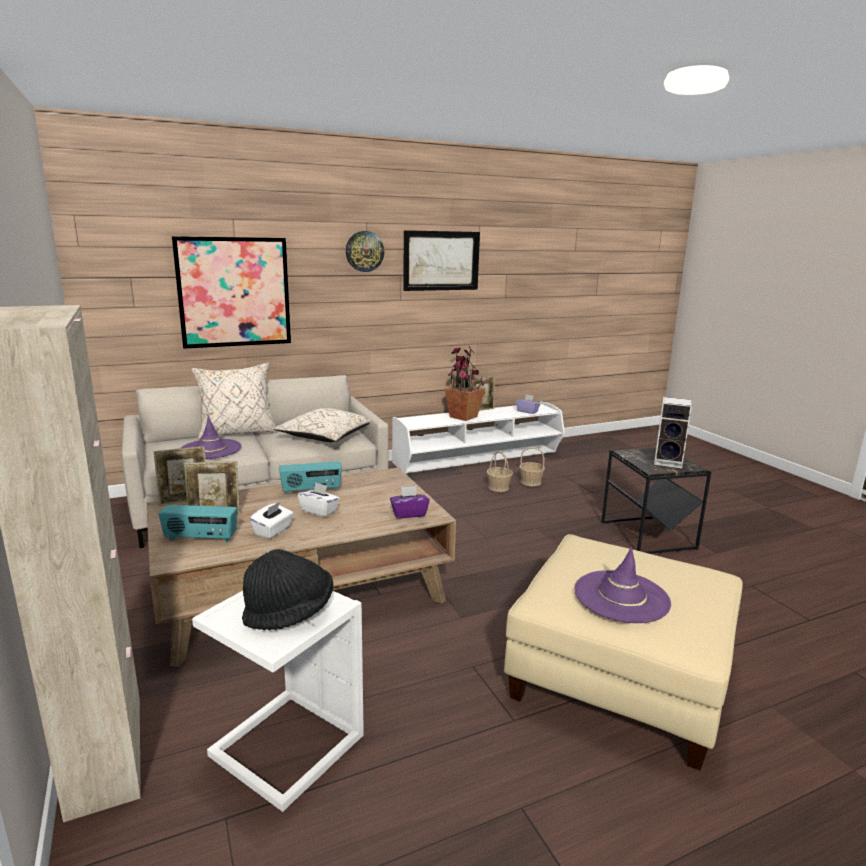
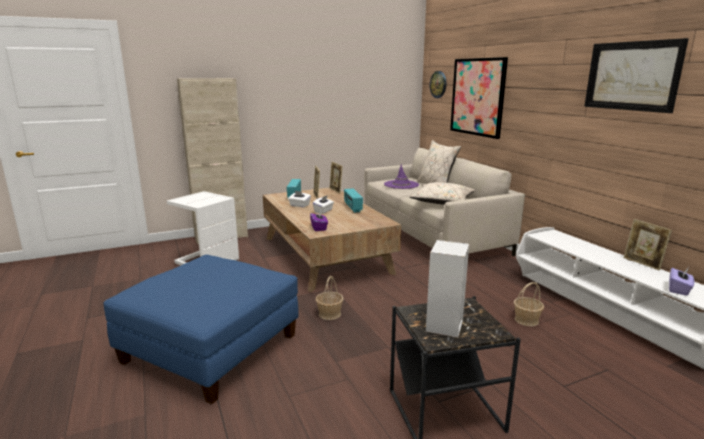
camera: 90 degrees right, 0 degrees up
(289, 613) = (196, 200): black hat -> none
(364, 251) = (558, 66): wall clock -> wall clock (438, 84)
(463, 417) = (597, 254): potted plant -> none
(531, 482) = (560, 341): basket -> basket (329, 314)
(619, 676) = (211, 348): beige ottoman -> blue ottoman
(621, 596) = (189, 274): purple hat -> none

